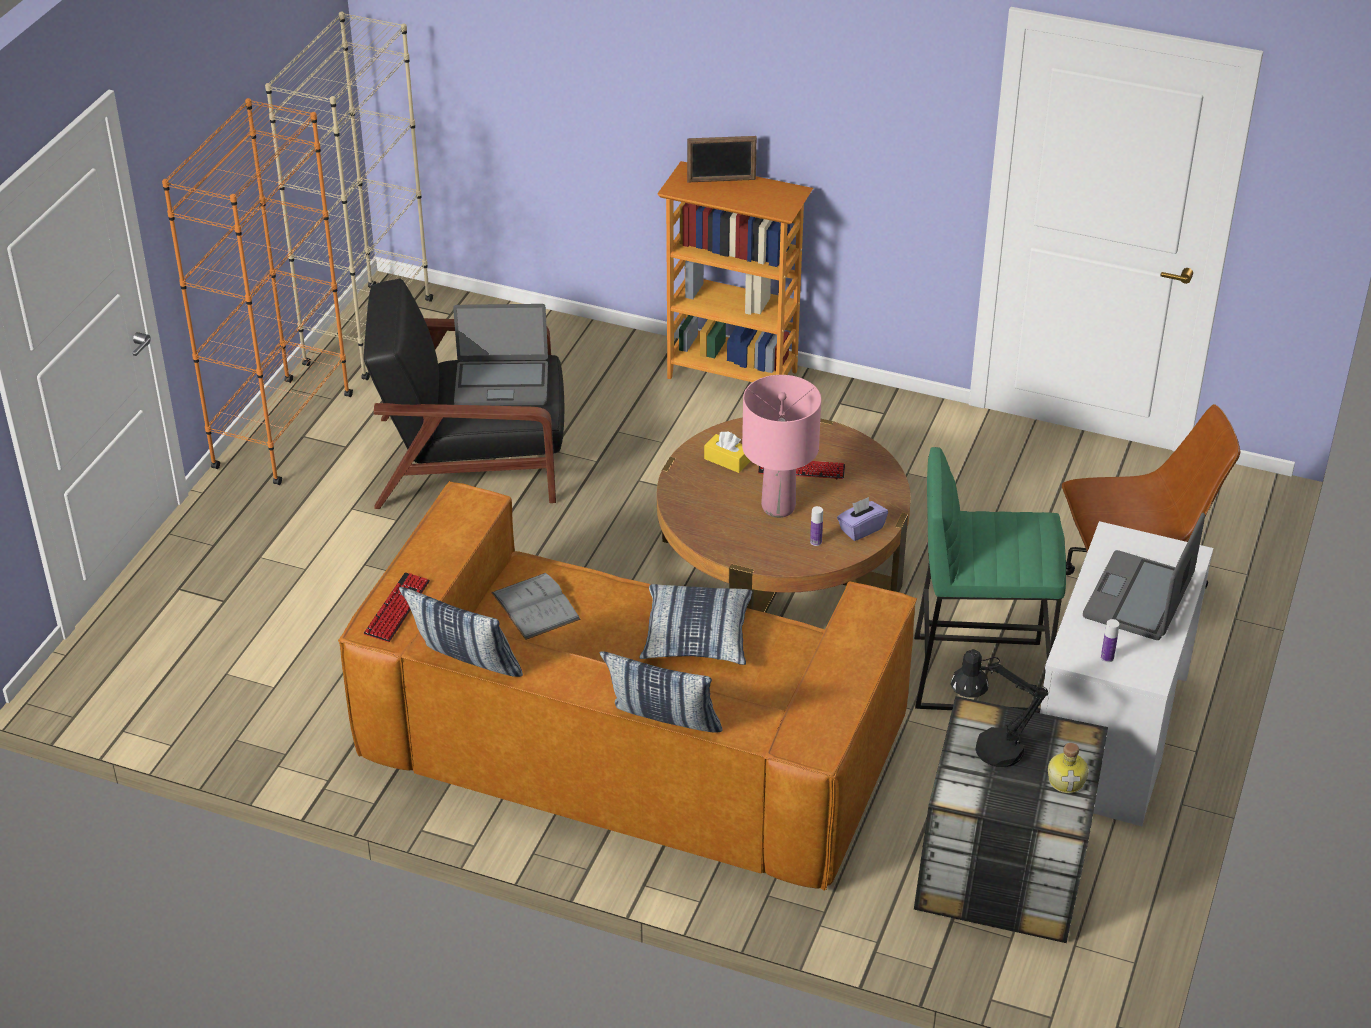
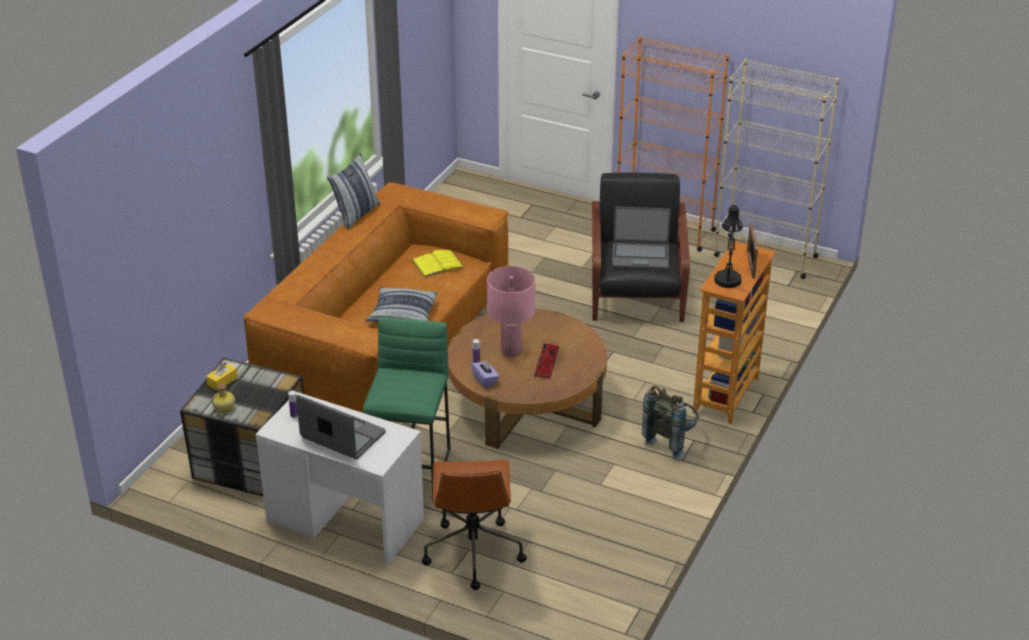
camera: 95 degrees right, 5 degrees down
(397, 608) = (406, 195): keyboard -> none
(501, 384) = (640, 256): laptop -> laptop turned 90 degrees counterclockwise
(535, 606) = (438, 264): grey book -> yellow book
(663, 729) = (294, 267): pillow -> none
(727, 460) = (560, 334): yellow tissue box -> yellow tissue box (222, 381)
(844, 422) = (671, 440): none -> grey backpack
(988, 749) = (257, 382): black table lamp -> black table lamp (727, 277)

